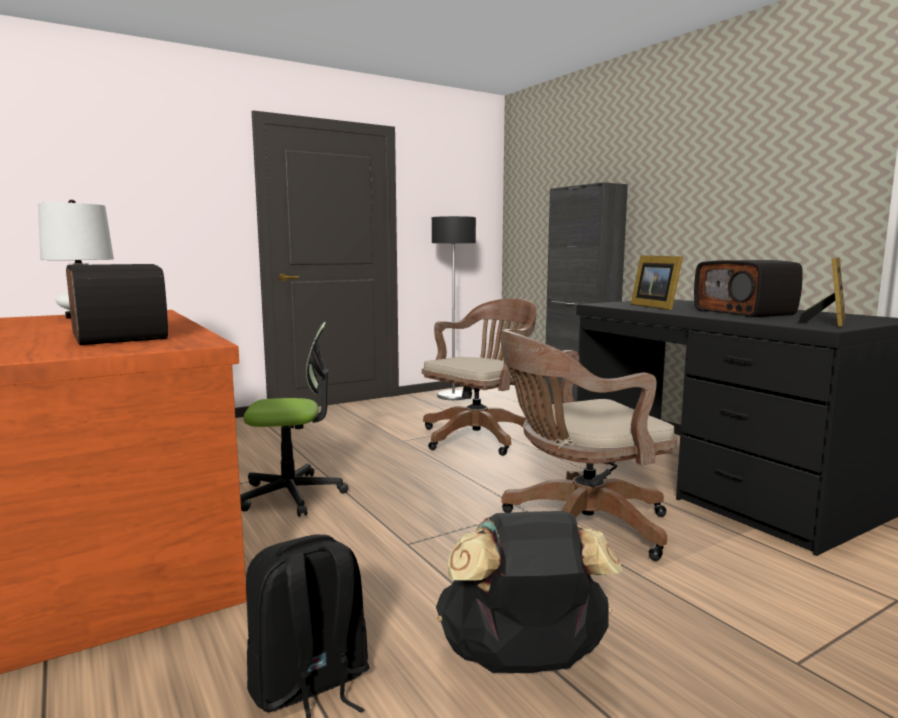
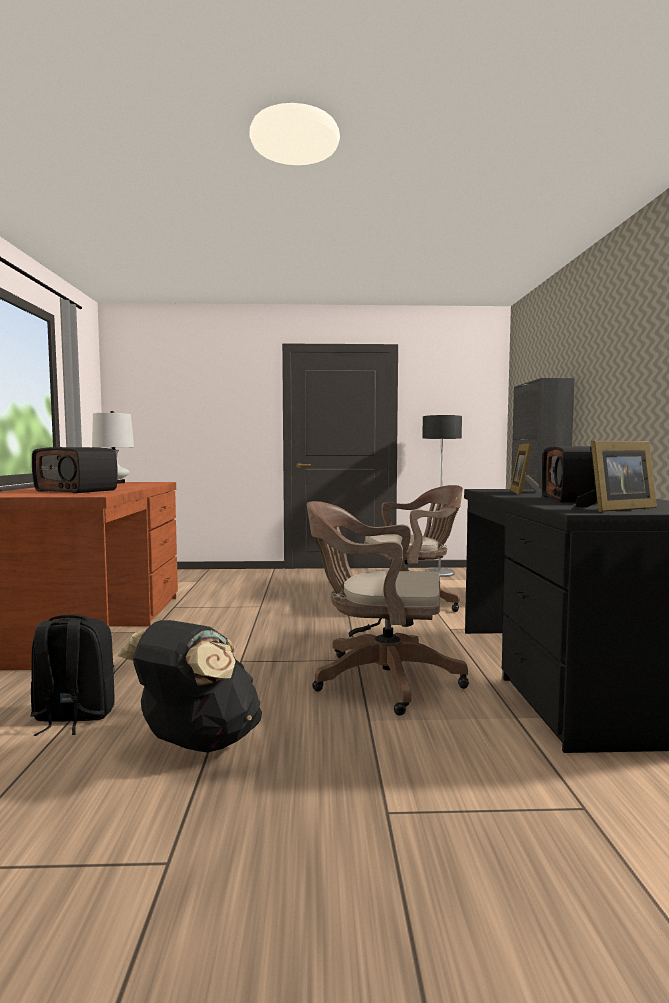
camera: 30 degrees right, 5 degrees down
(116, 336) = (77, 490): radio -> radio turned 120 degrees clockwise
(292, 495) = (220, 619): office chair -> none

